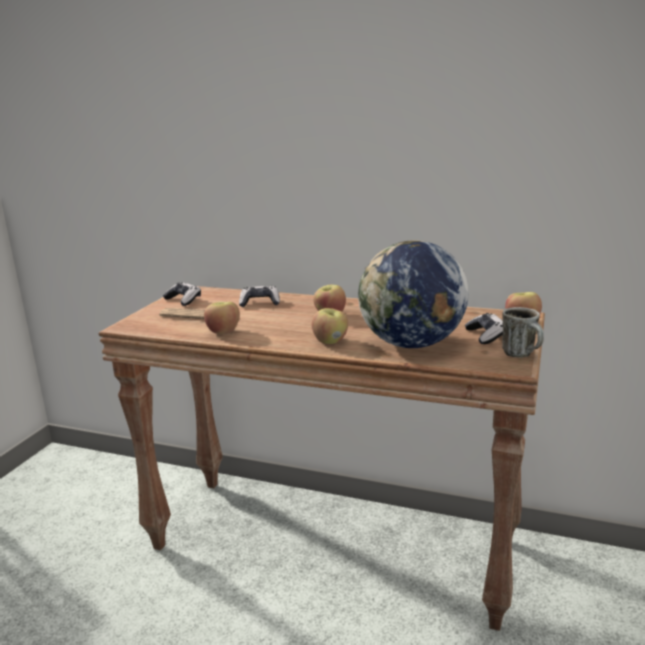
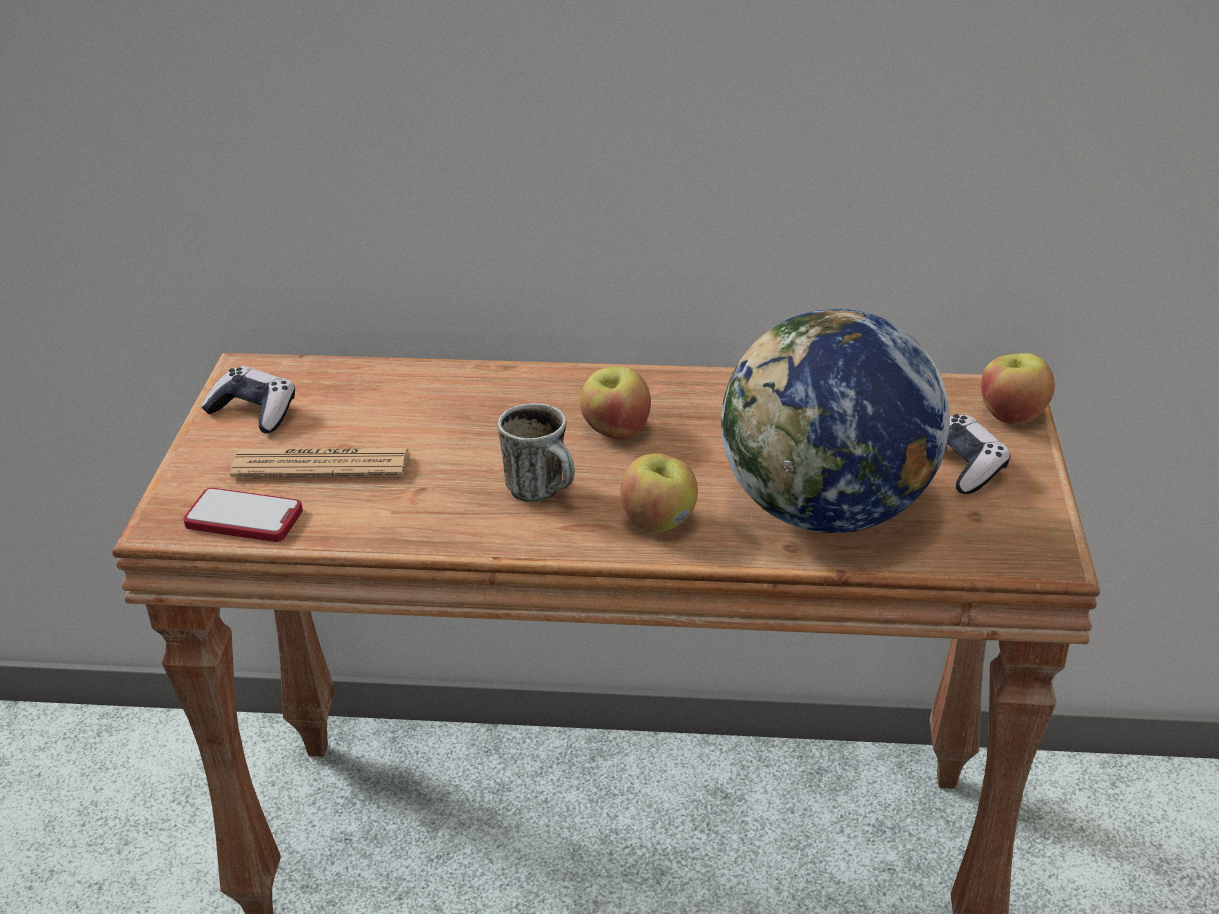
camera: 15 degrees left, 15 degrees up
(156, 327) = (244, 518): none -> phone
(223, 331) = (409, 515): apple -> none
(260, 303) = (439, 404): game controller -> none
(523, 355) = (1049, 517): mug -> mug (544, 492)

